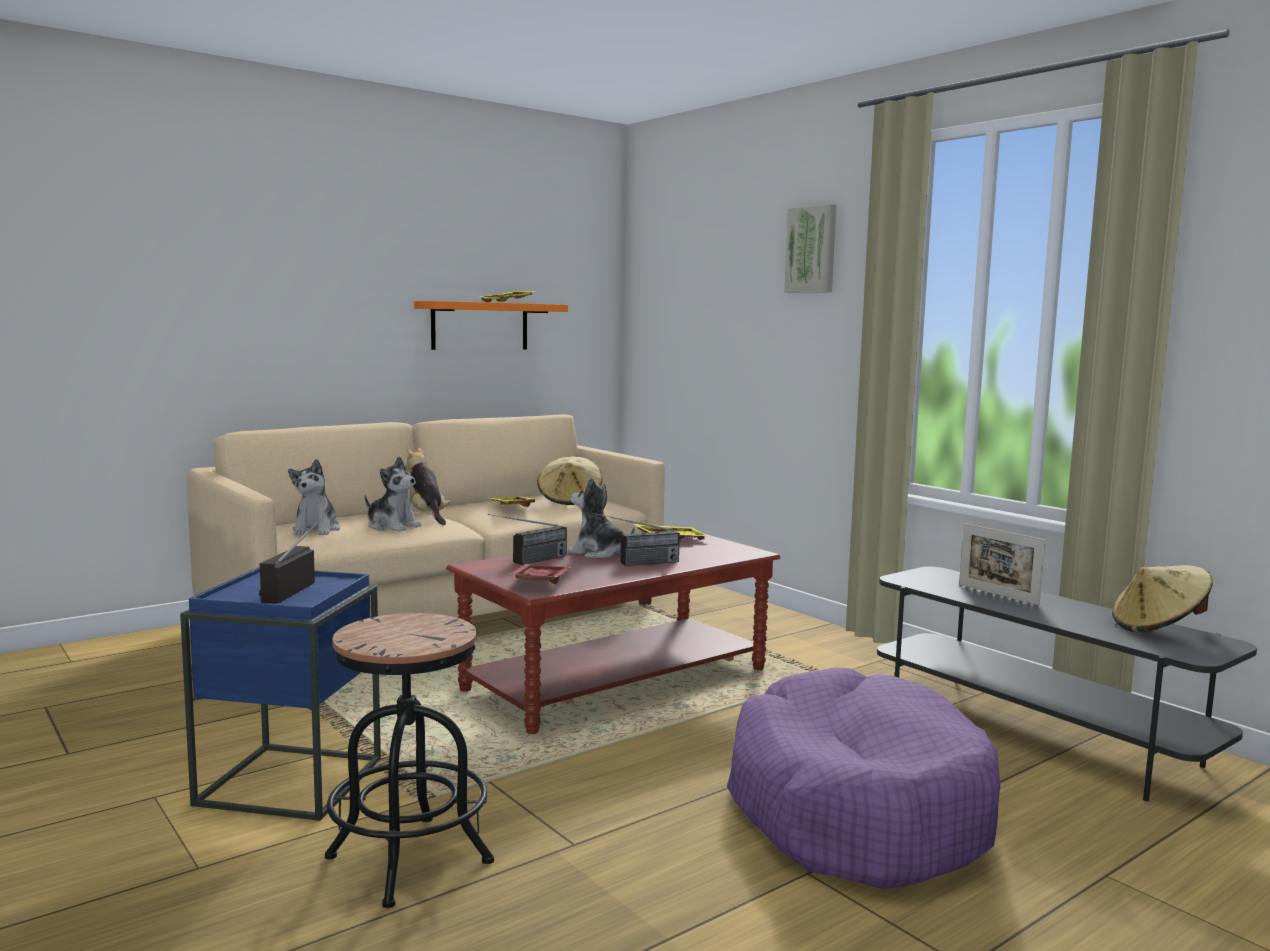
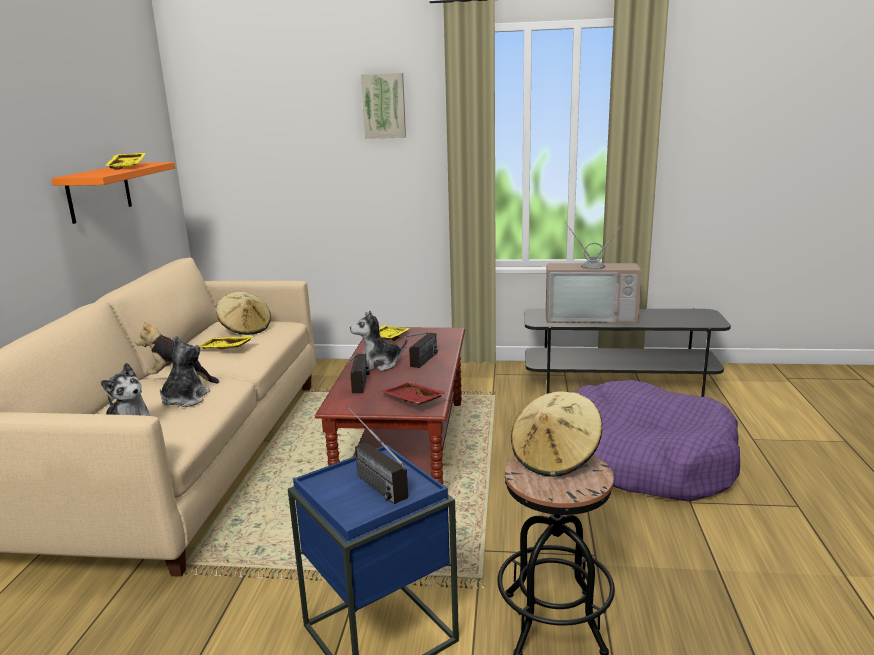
camera: 45 degrees left, 10 degrees up
(392, 526) = (184, 399): plush toy -> plush toy turned 60 degrees counterclockwise
(997, 594) = (590, 316): picture frame -> television
(1158, 628) = (675, 313): beige hat -> beige hat (555, 458)

